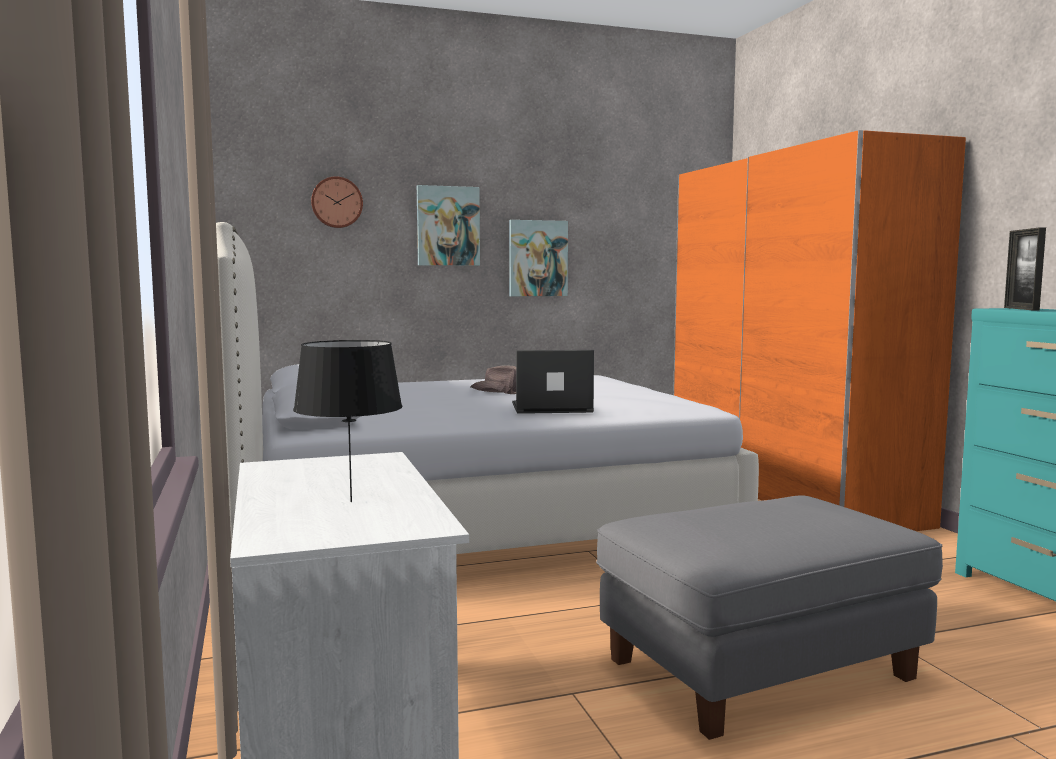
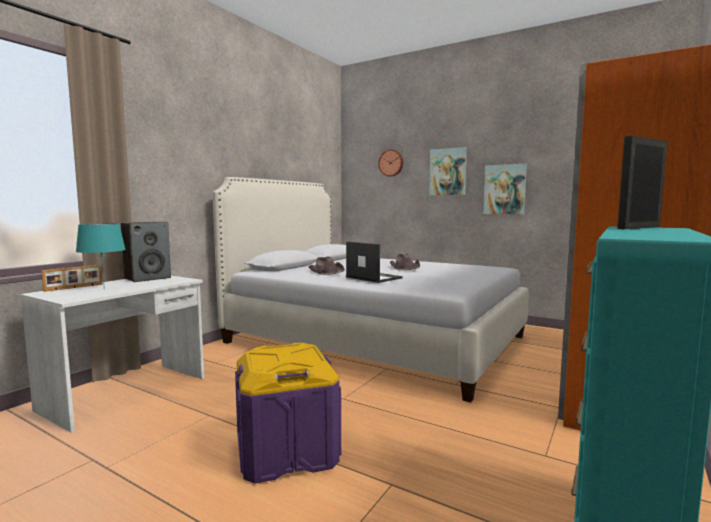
camera: 50 degrees right, 0 degrees up
(268, 517) = (74, 287): none -> picture frame
(290, 471) = (148, 278): none -> speaker
(351, 501) = (104, 289): black table lamp -> turquoise table lamp
(437, 412) = (326, 272): none -> brown hat
(759, 669) = (286, 451): grey ottoman -> purple storage box

